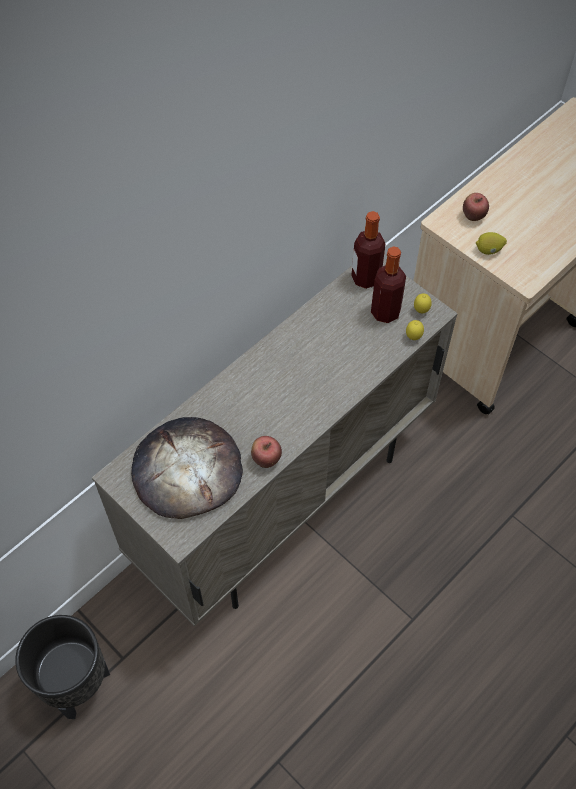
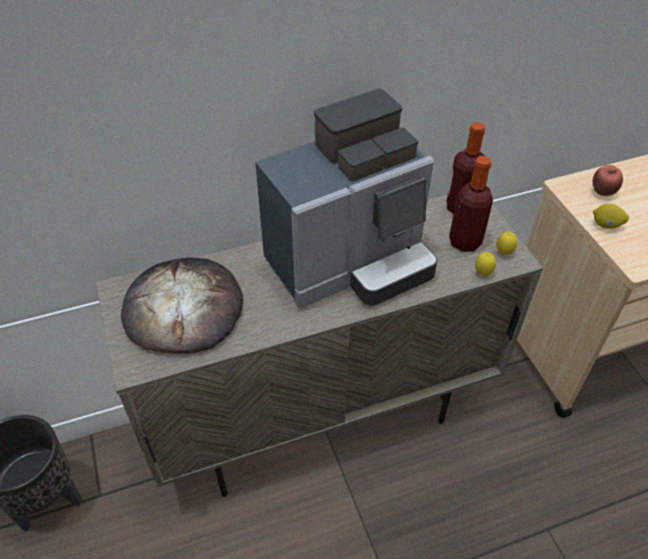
camera: 25 degrees right, 10 degrees down
(266, 459) = (265, 329): apple -> none
(303, 370) = (351, 263): none -> coffee machine

